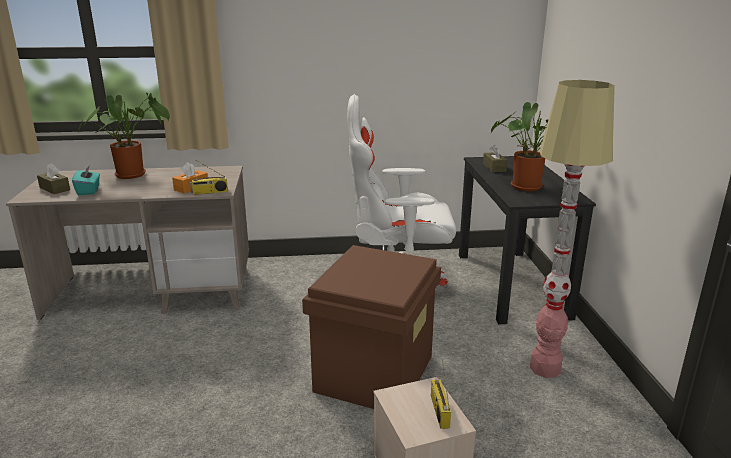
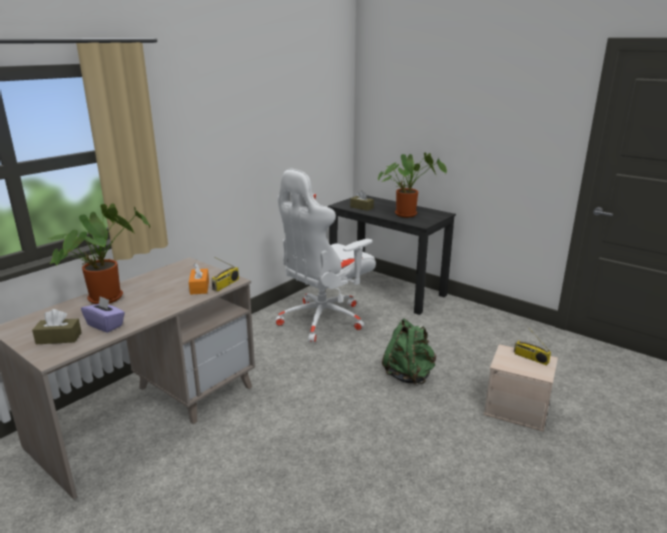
camera: 45 degrees left, 0 degrees up
(89, 191) = (105, 325): turquoise tissue box -> purple tissue box
(374, 372) = (409, 375): brown storage box -> green backpack
(545, 368) = (475, 326): floor lamp -> none

